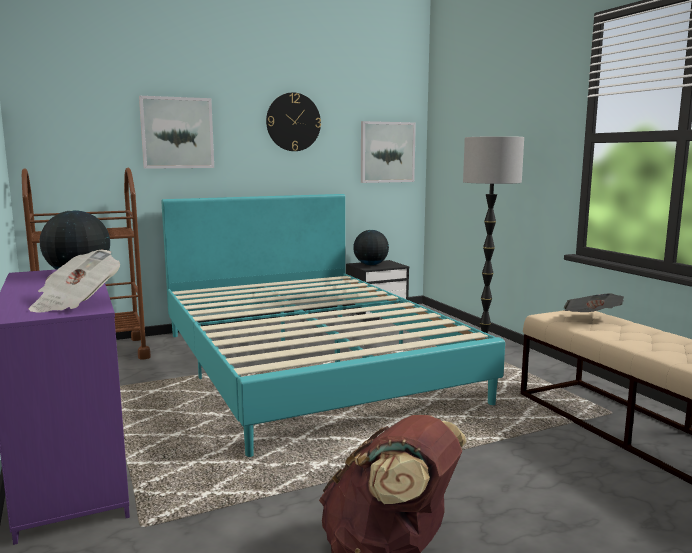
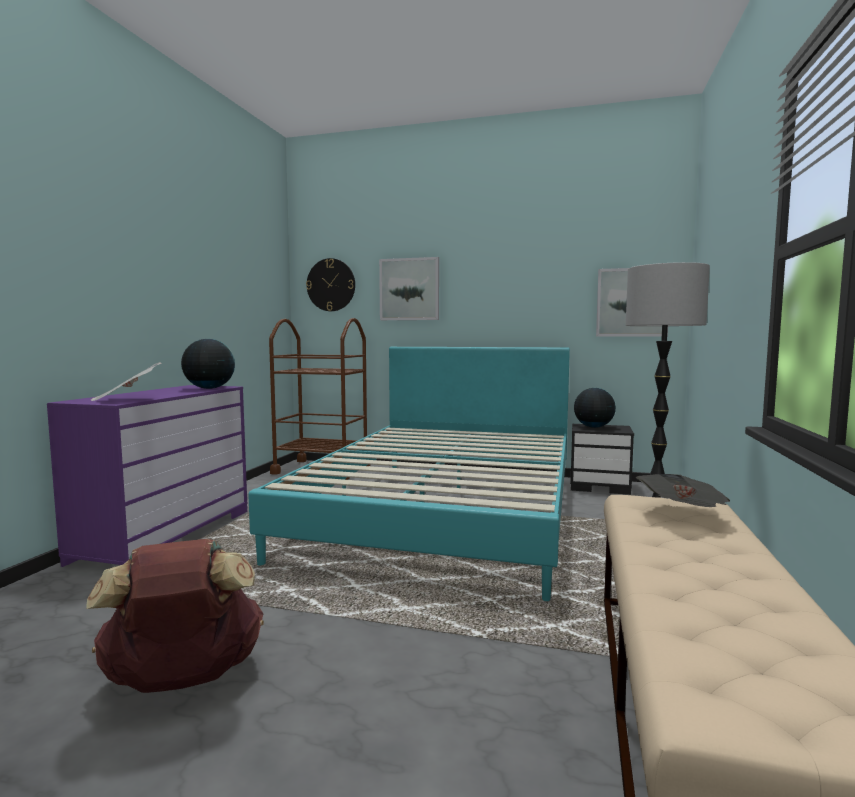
camera: 40 degrees right, 5 degrees down
(293, 122) = (519, 274): wall clock -> wall clock (331, 285)

